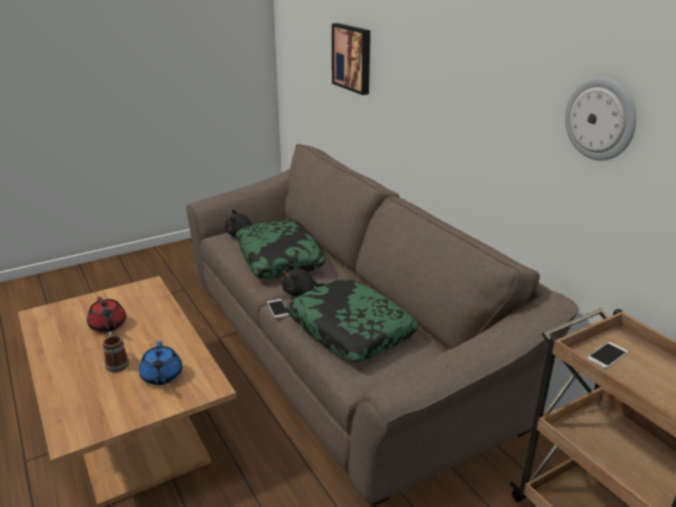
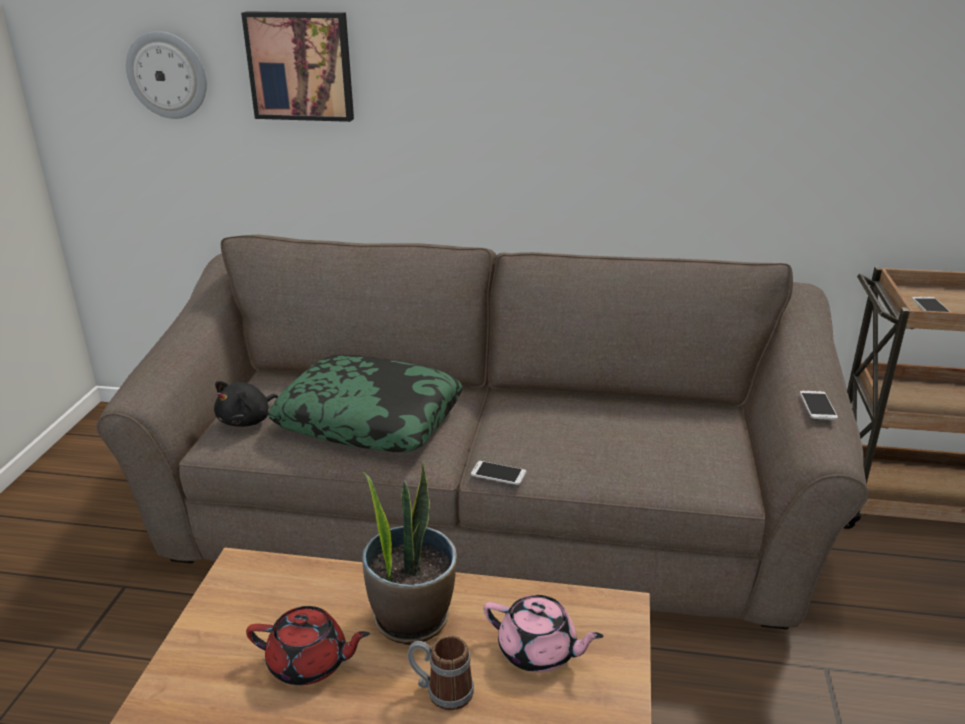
camera: 50 degrees left, 0 degrees up
(155, 335) = (412, 618): none -> potted plant
(161, 376) = (538, 651): blue teapot -> pink teapot
(301, 293) = (481, 441): black plush toy -> none
(350, 329) = (618, 442): pillow -> none
(433, 365) = (818, 405): none -> phone
(600, 119) = (821, 61): wall clock -> wall clock (167, 75)

